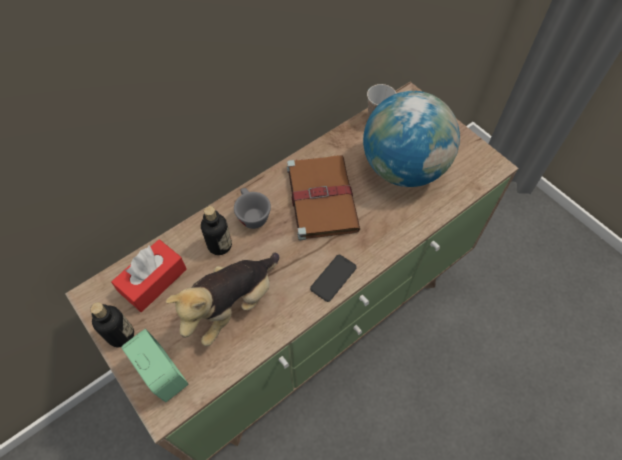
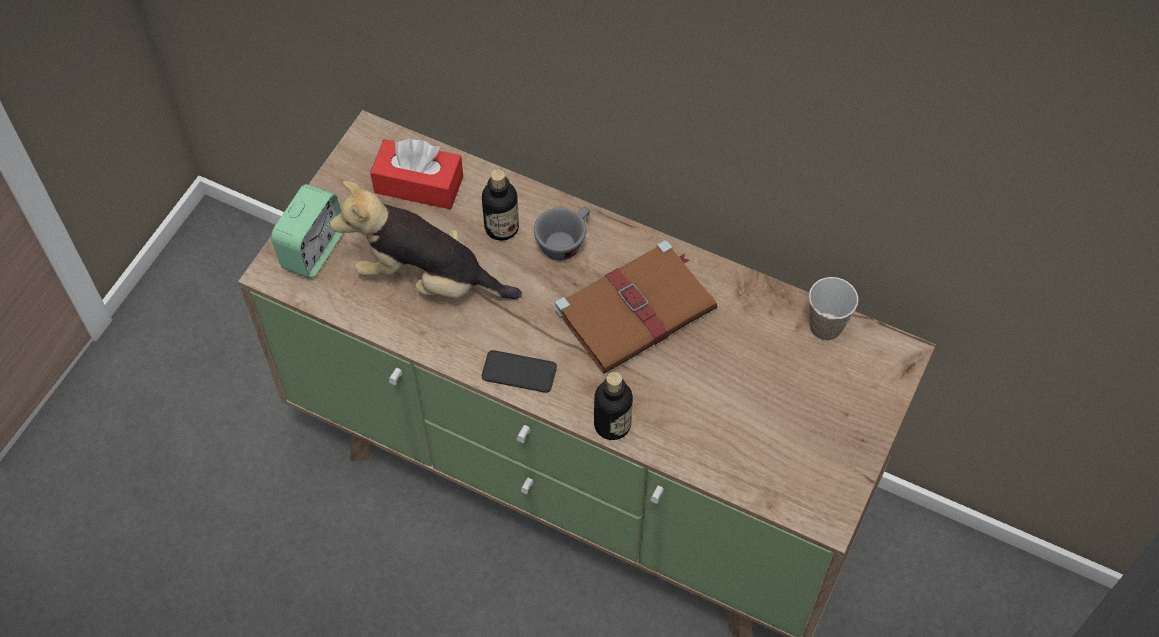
camera: 65 degrees right, 0 degrees up
(121, 335) = (339, 188): bottle -> bottle (612, 424)
(403, 168) = (748, 393): globe -> none

